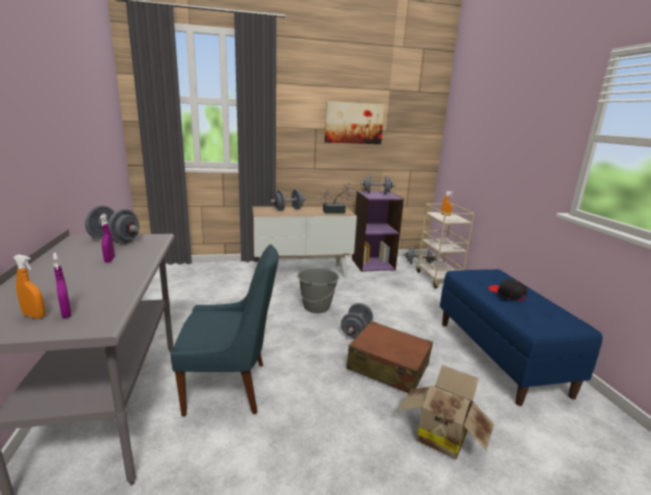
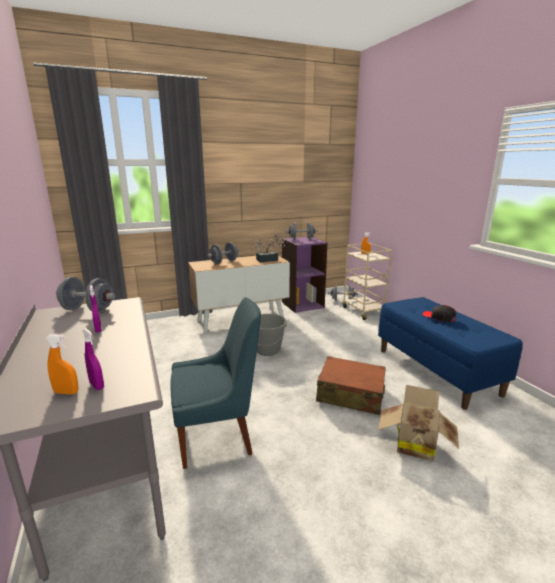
camera: 10 degrees left, 0 degrees up
(353, 123) = (274, 176): picture -> none
(356, 331) = (311, 367): grey dumbbell -> none

